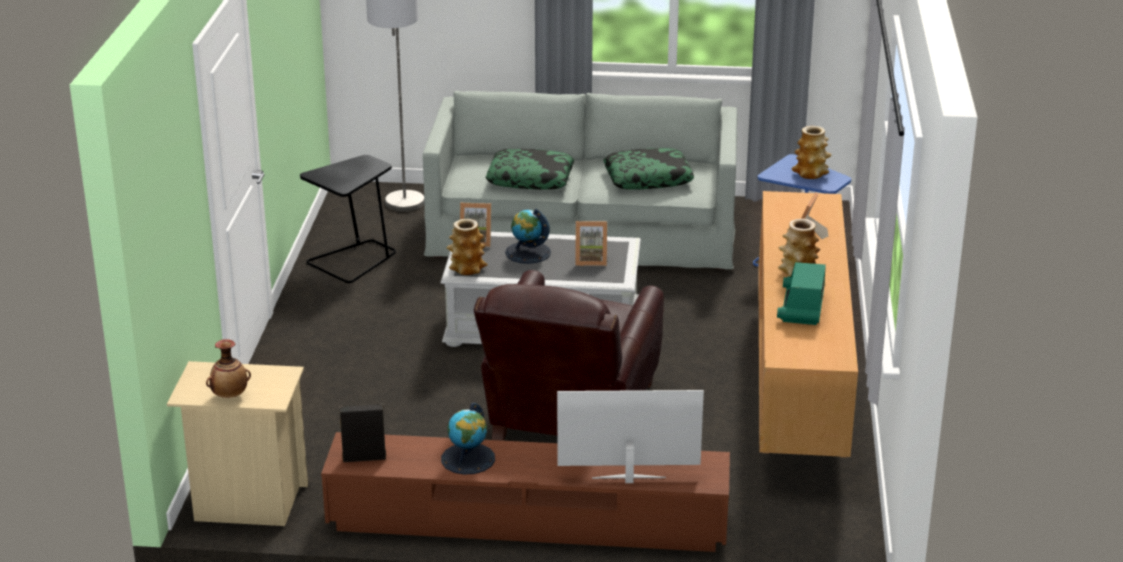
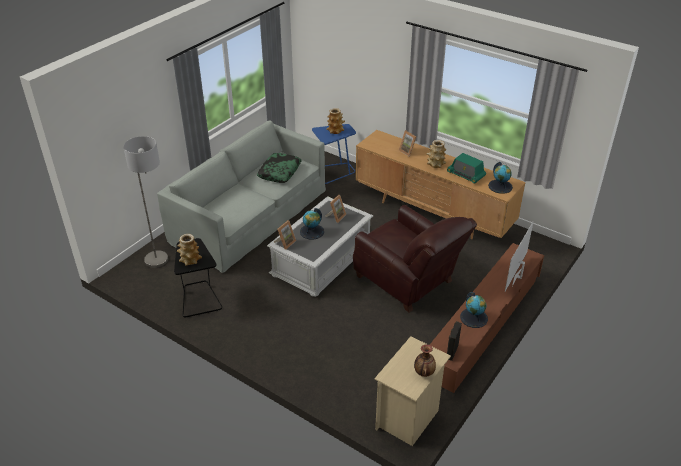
camera: 60 degrees left, 10 degrees up
(467, 269) = (310, 255): vase -> vase (190, 260)
(530, 178) = (243, 203): pillow -> none
(807, 349) = (500, 186): none -> globe

